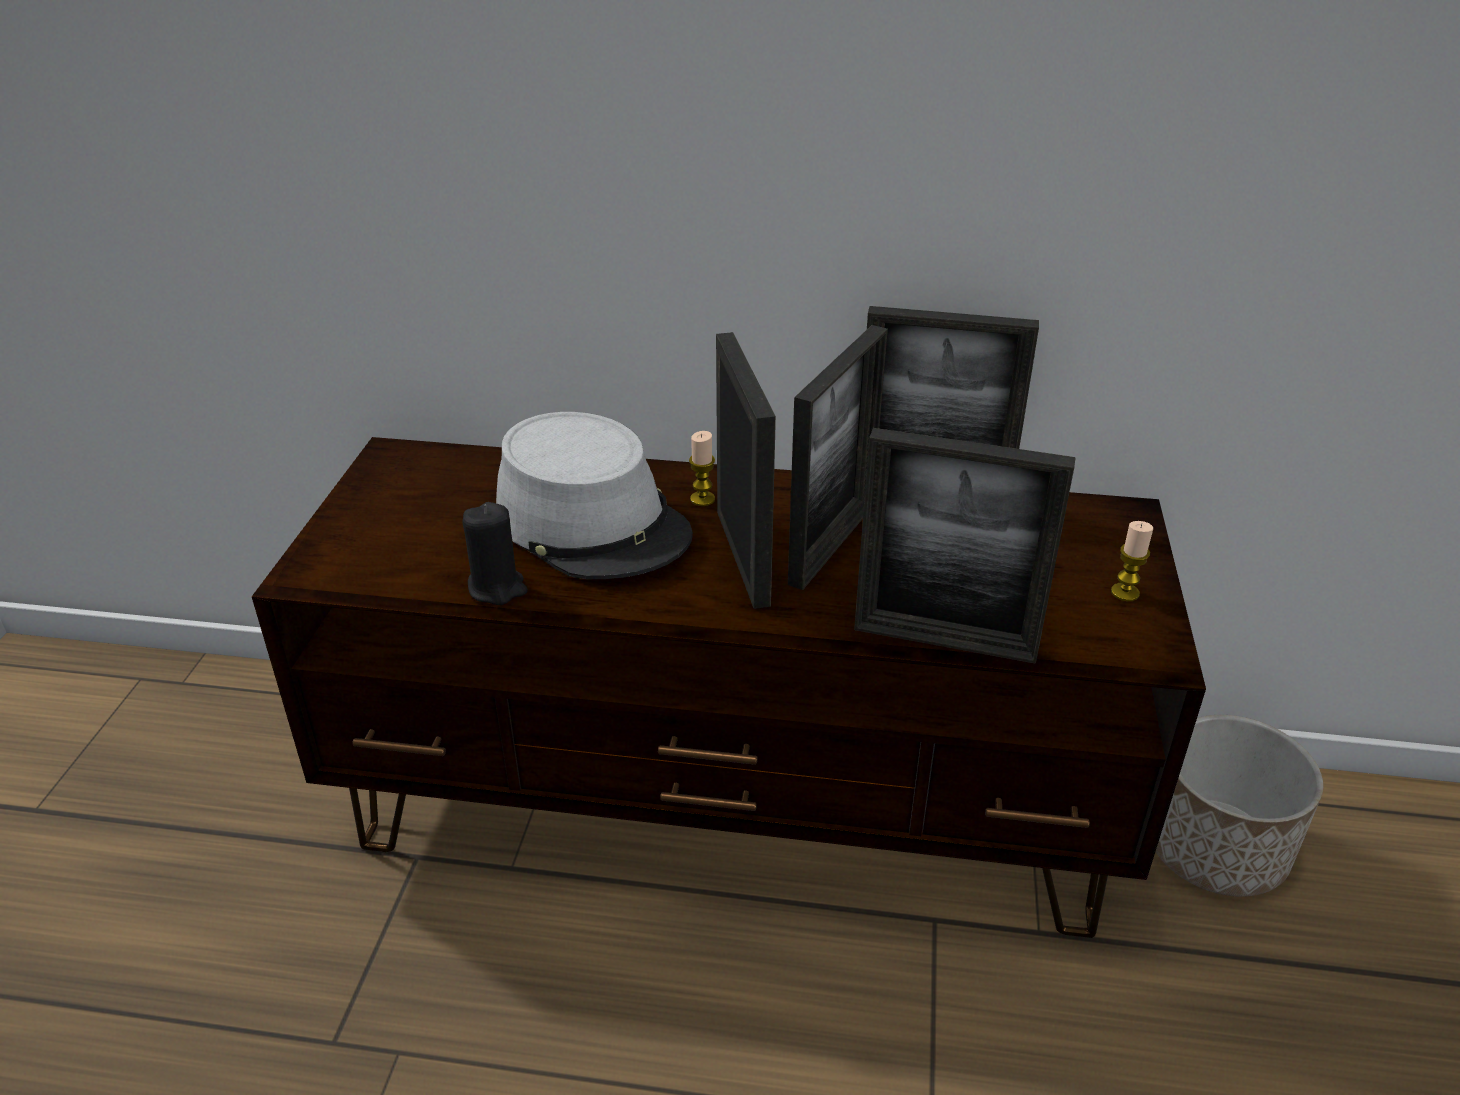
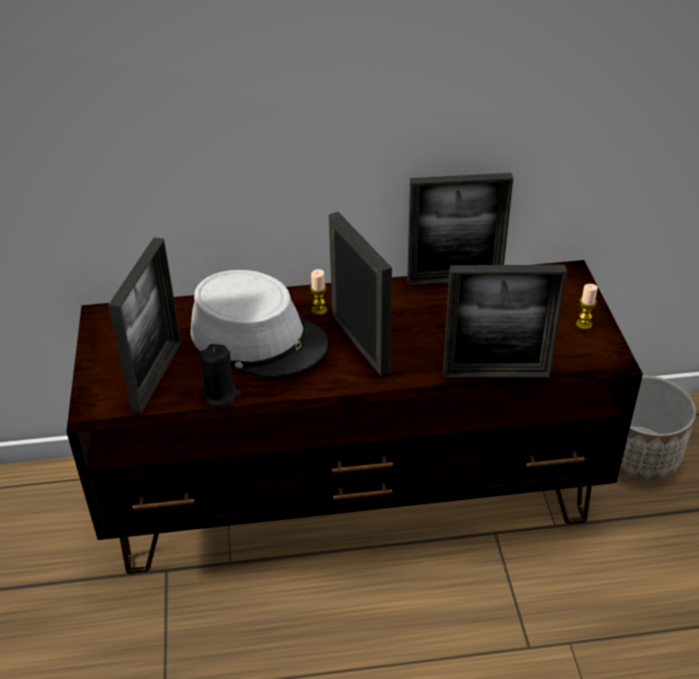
camera: 15 degrees left, 5 degrees up
(832, 544) = (409, 325): picture frame -> picture frame (157, 375)

